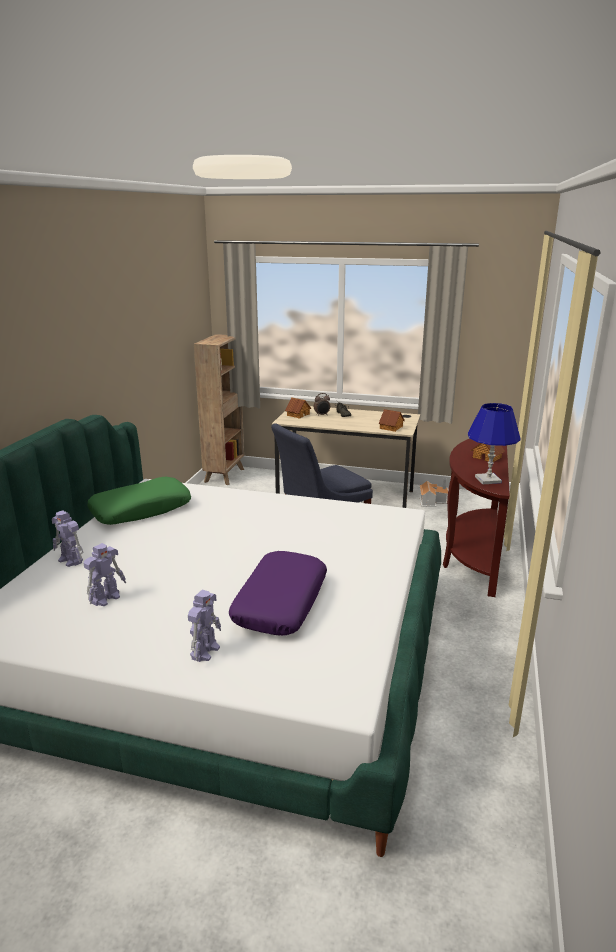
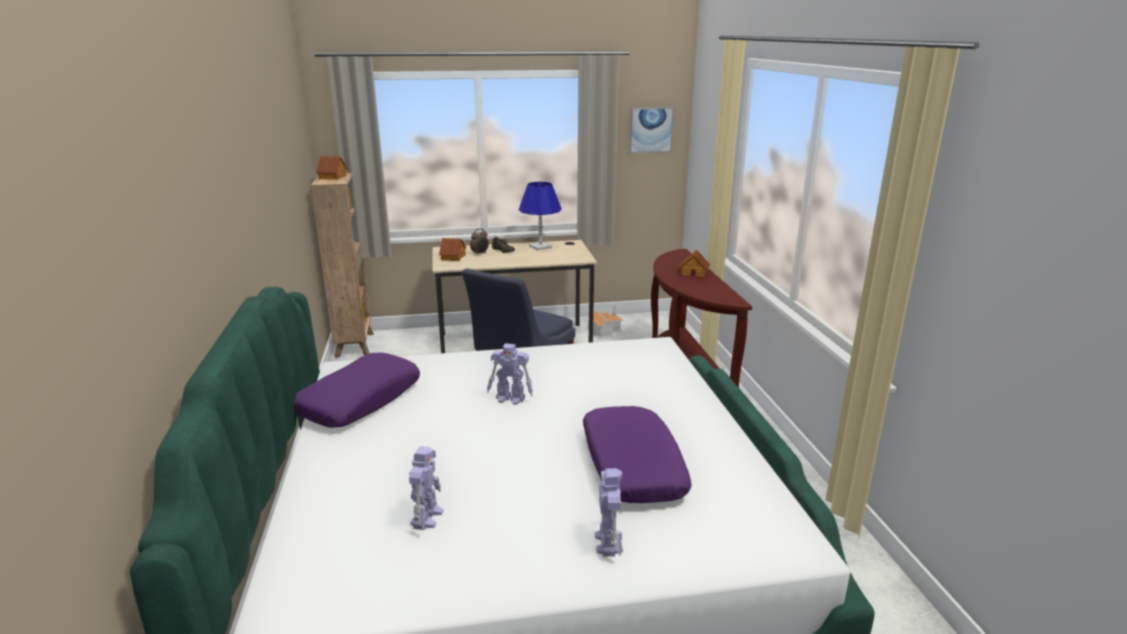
camera: 25 degrees left, 0 degrees up
(71, 561) = (330, 484): toy robot -> toy robot (511, 399)
(141, 510) = (359, 400): green pillow -> purple pillow
(391, 427) = (568, 257): toy house -> toy house (333, 177)
(488, 480) = (718, 294): blue table lamp -> blue table lamp (540, 247)
(500, 318) = (650, 130): none -> picture

